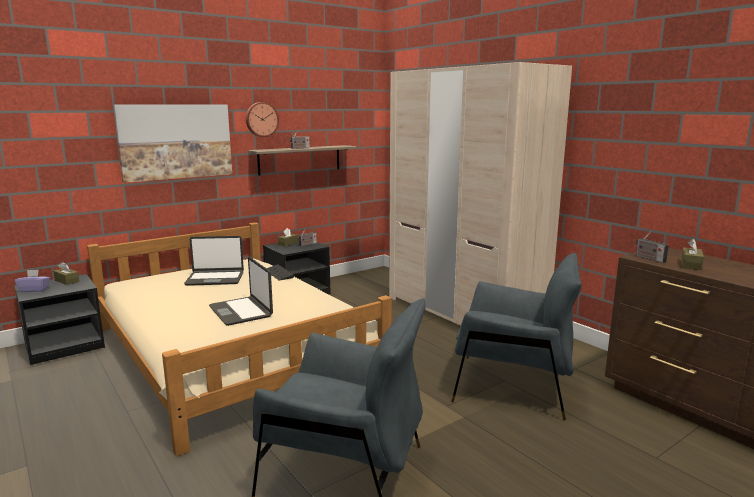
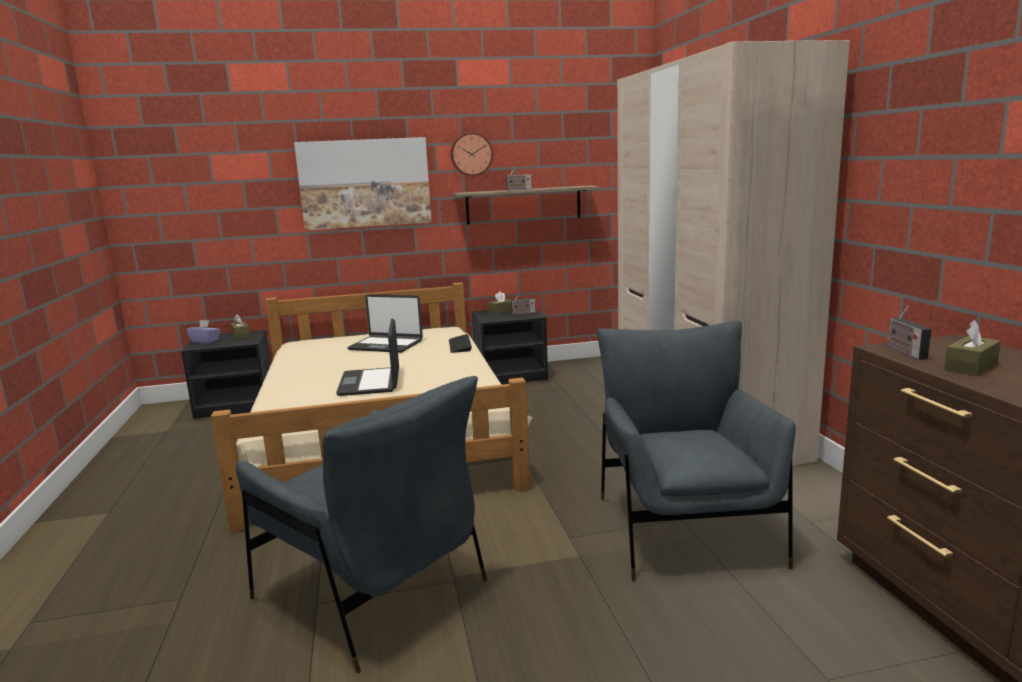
camera: 25 degrees right, 0 degrees up
(512, 386) = (686, 529): grey armchair -> grey armchair turned 135 degrees counterclockwise

